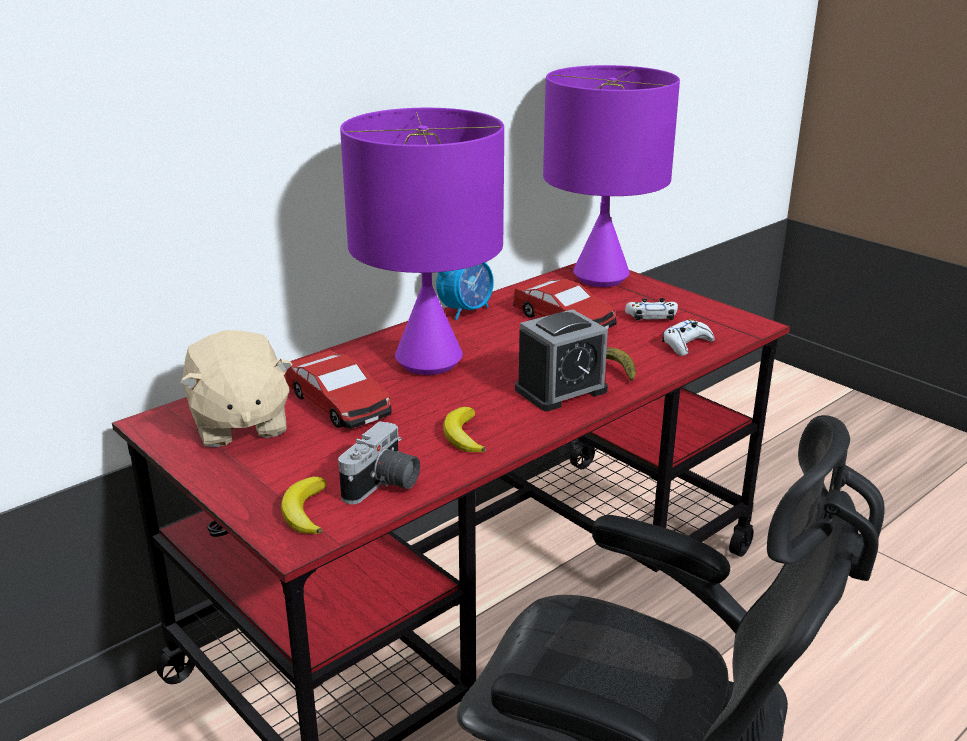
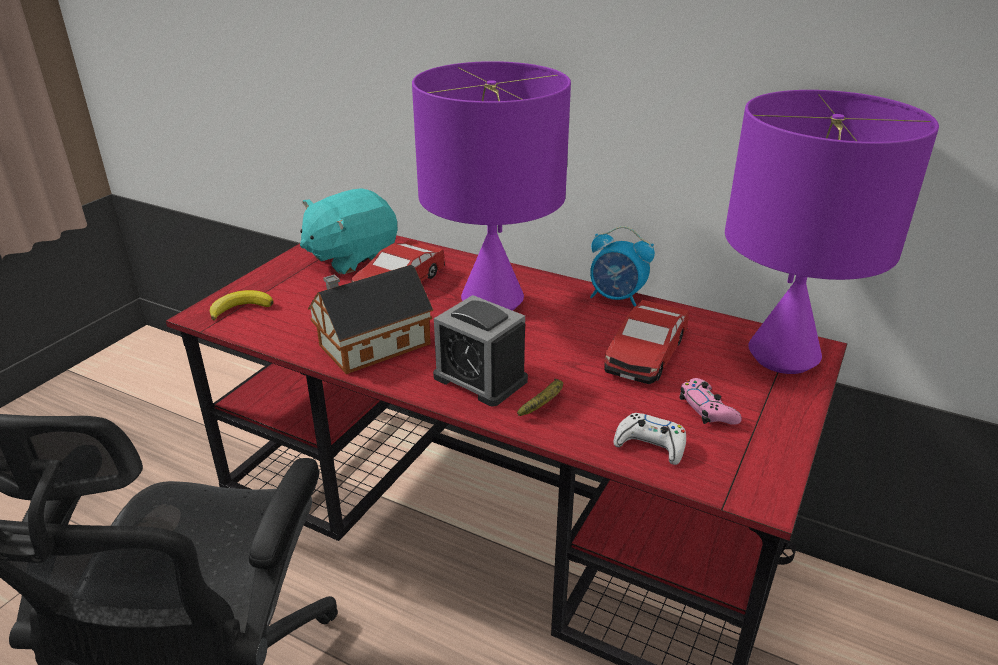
camera: 70 degrees right, 5 degrees up
(239, 424) = (351, 257): beige plush toy -> turquoise plush toy
(384, 486) = (280, 329): camera -> none
(463, 435) = (370, 345): banana -> toy house
(651, 317) = (707, 409): white game controller -> pink game controller

